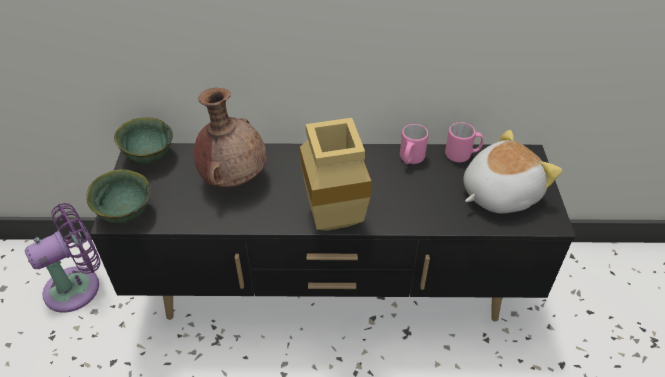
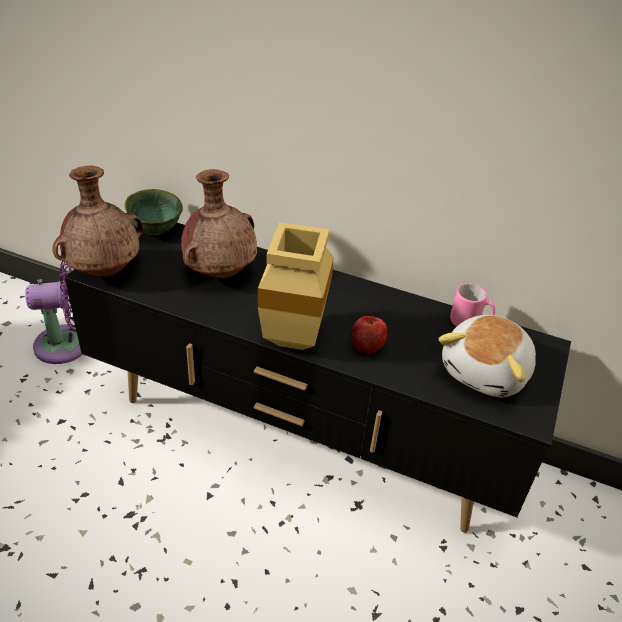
camera: 20 degrees right, 5 degrees down
(126, 213) = (105, 271): green bowl -> brown vase
(396, 203) = (367, 345): none -> apple
(410, 160) = (409, 310): pink mug -> none
(498, 193) = (487, 372): plush toy -> plush toy turned 135 degrees clockwise

